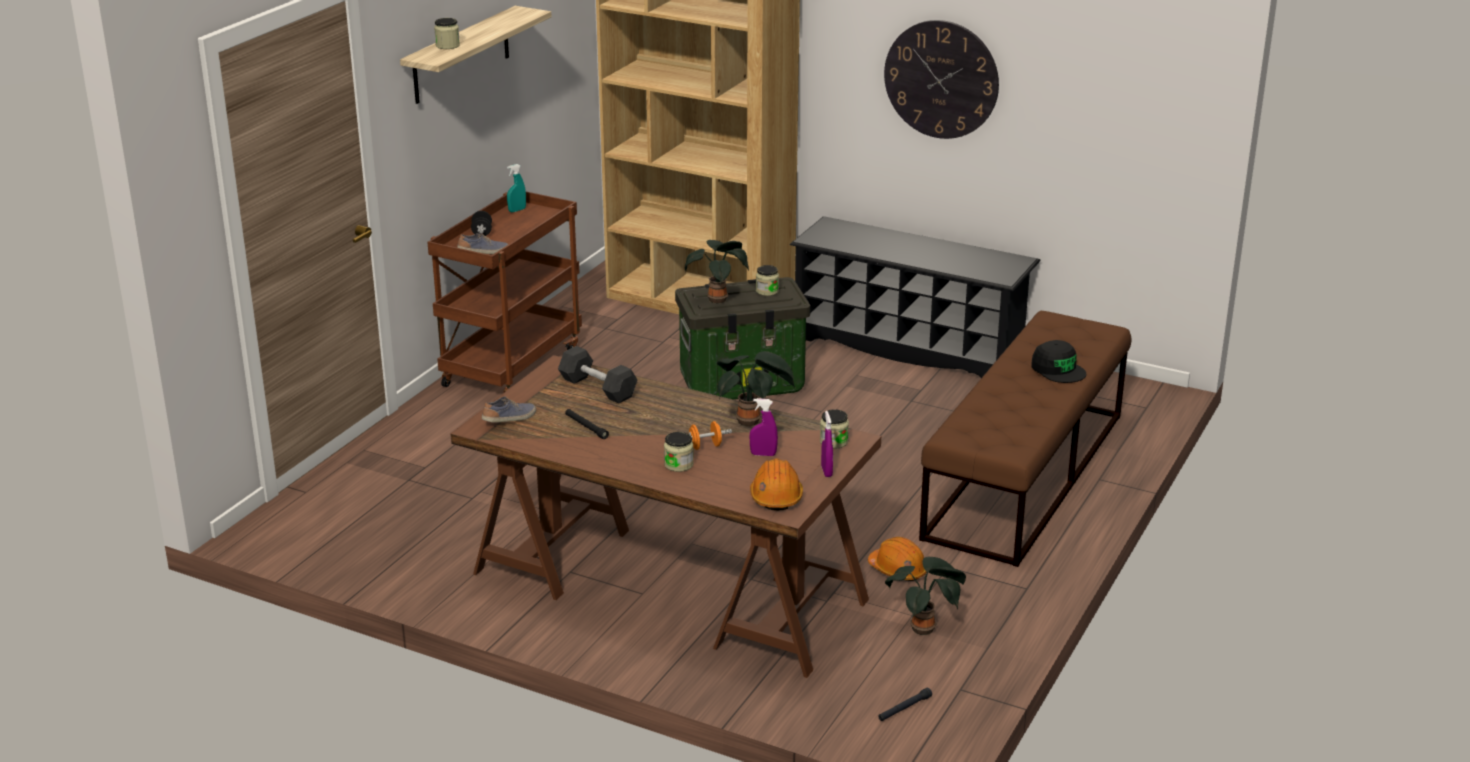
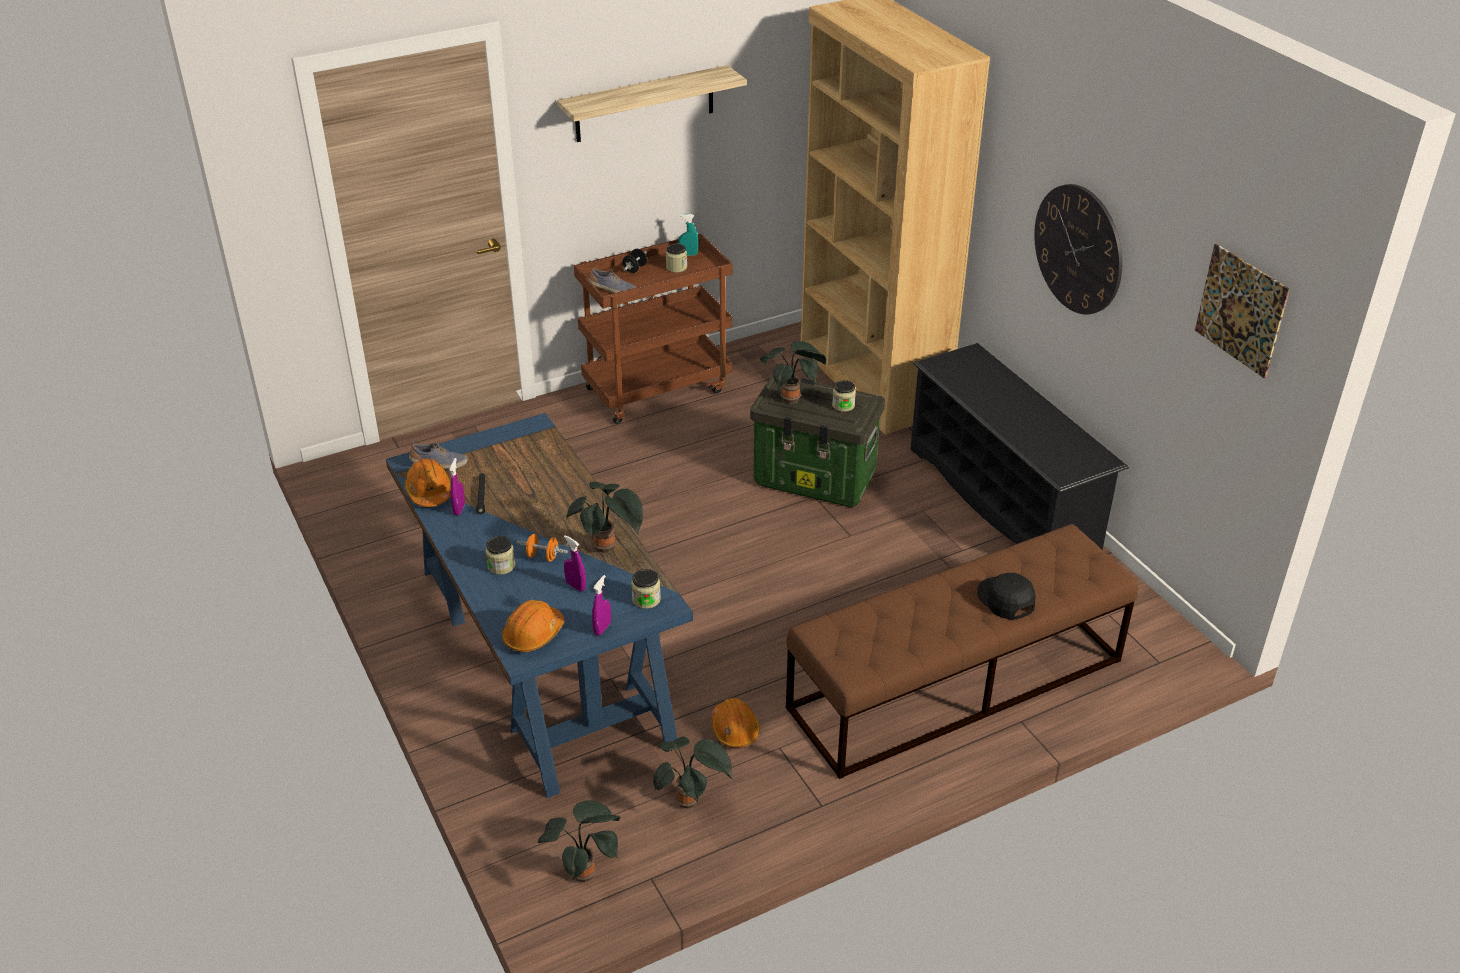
camera: 35 degrees right, 10 degrees up
(447, 45) = (611, 95): jar -> jar (676, 267)
(532, 441) = (429, 492): none -> orange hard hat
(579, 442) = (459, 509): none -> purple spray bottle
(598, 388) = (536, 460): grey dumbbell -> none
(667, 587) = (541, 655): brown desk -> blue desk
(904, 709) = (586, 872): black flashlight -> potted plant
(1058, 369) = (1005, 599): black cap -> black cap turned 150 degrees clockwise
(1141, 68) = (1241, 310): none -> picture

